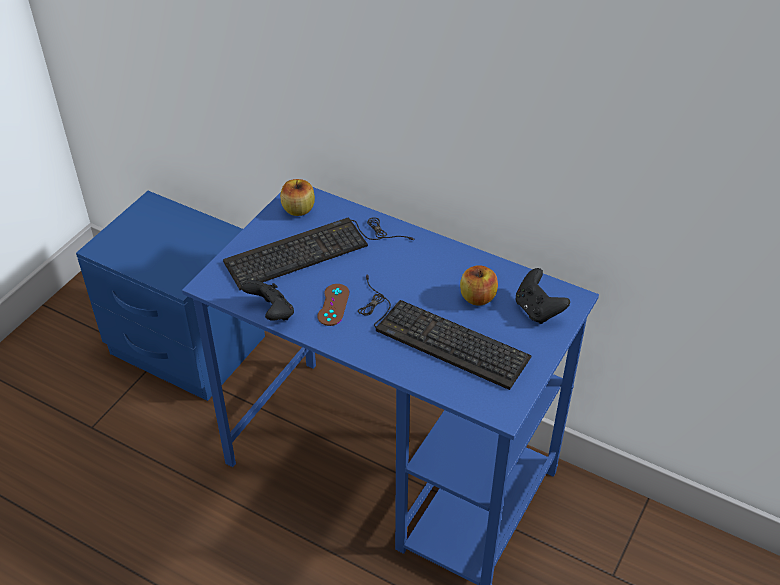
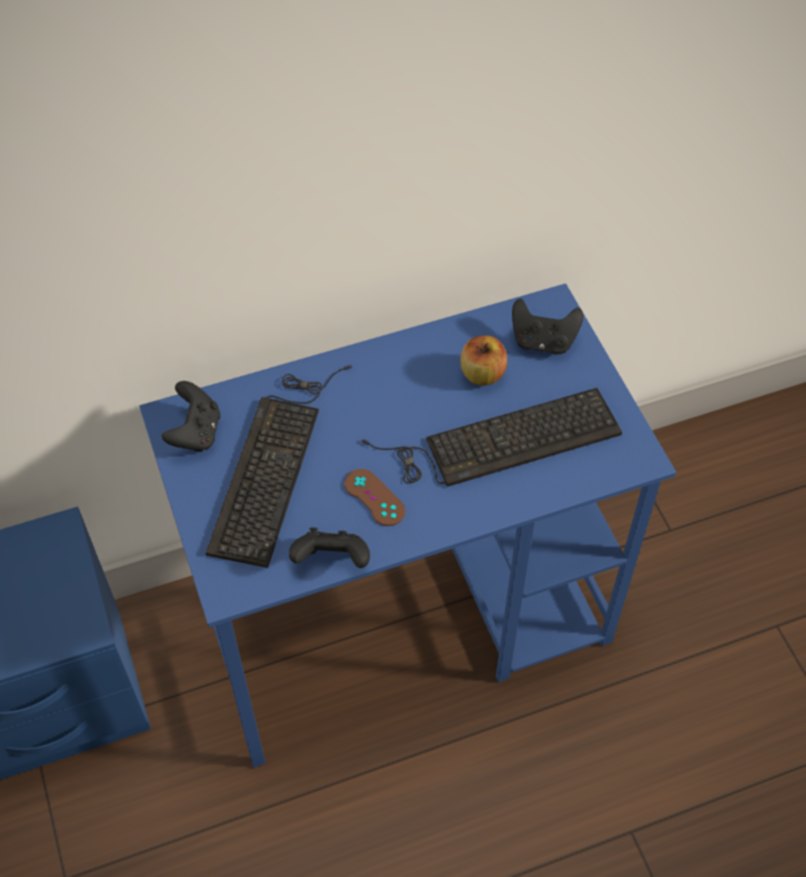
camera: 50 degrees left, 10 degrees up
(298, 209) = (196, 433): apple -> black game controller

